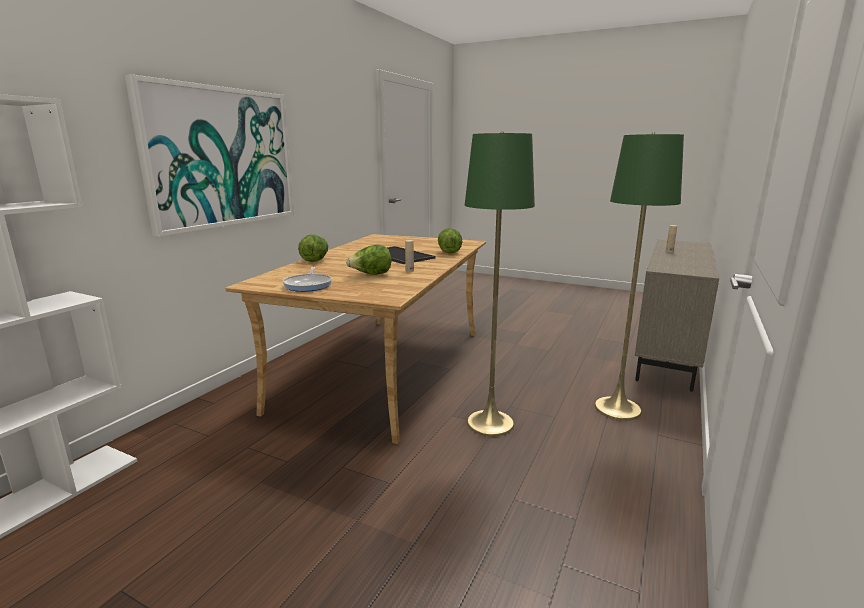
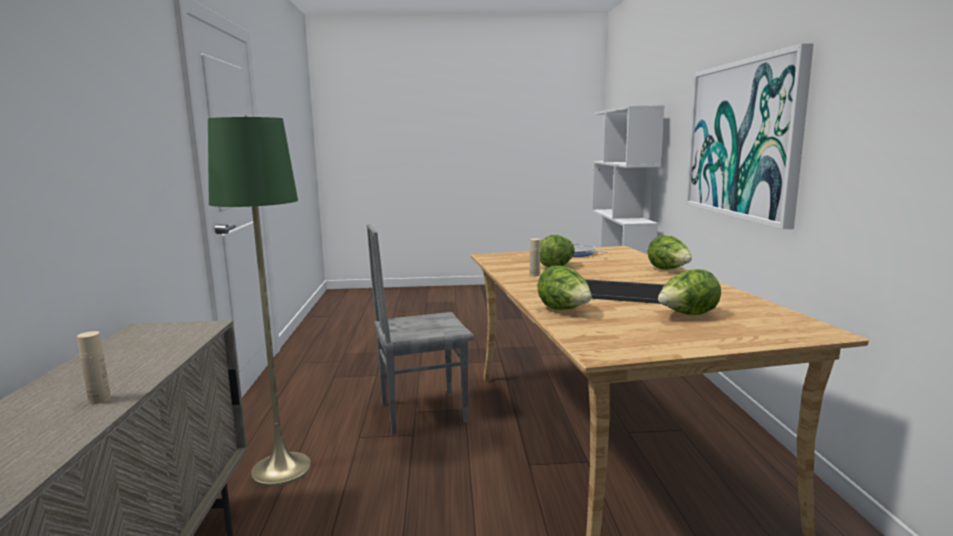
camera: 150 degrees right, 5 degrees down
(403, 244) = (687, 315): none -> lettuce
(490, 423) = (422, 412): green floor lamp -> grey chair

